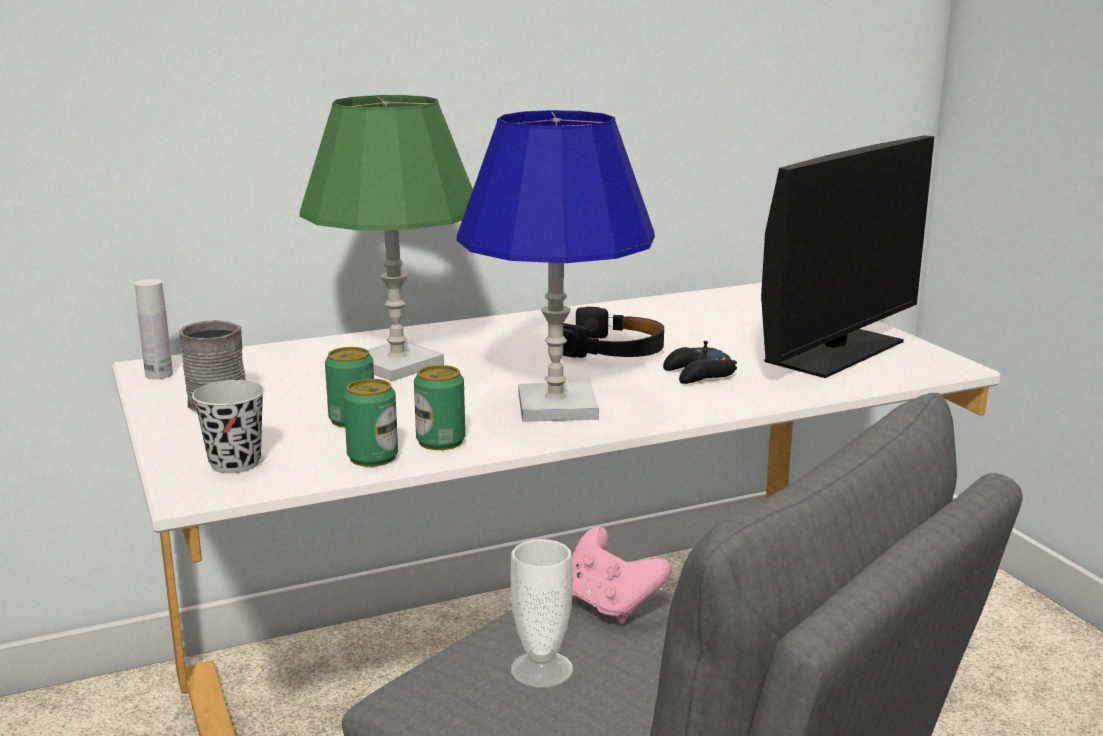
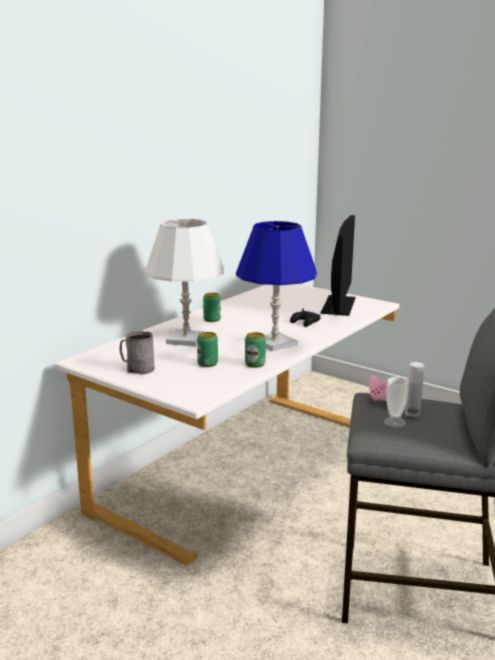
camera: 30 degrees left, 0 degrees up
(159, 374) = (89, 363): white bottle -> white bottle (412, 413)
(235, 463) = (192, 388): black cup -> none
(372, 457) = (240, 374): can -> can (212, 319)
(397, 365) = (186, 340): green table lamp -> white table lamp
(613, 350) = (260, 318): black headphones -> none

